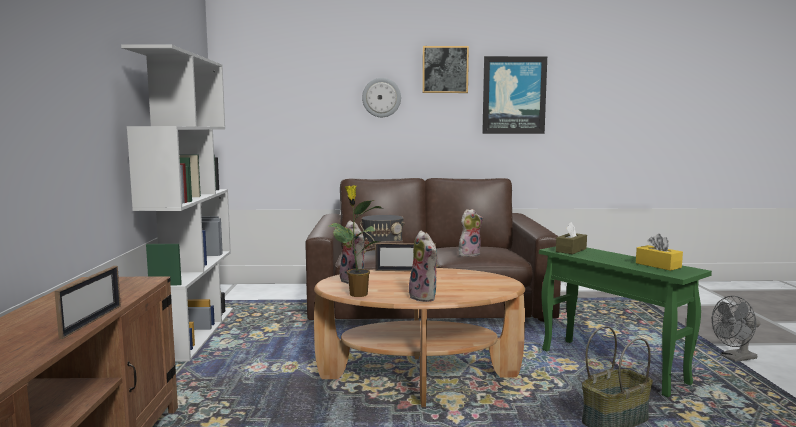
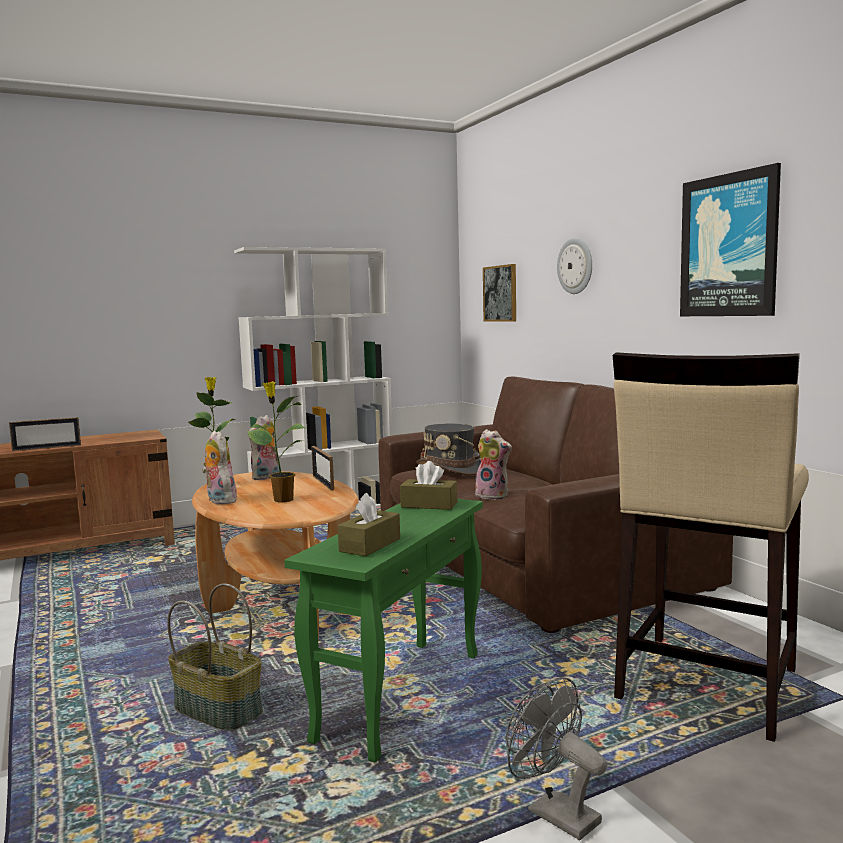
camera: 65 degrees right, 0 degrees up
(425, 297) = (219, 501): plush toy -> plush toy turned 105 degrees clockwise
(445, 69) = (640, 214): picture -> picture (500, 293)
(449, 283) = (282, 500): none -> potted plant
(622, 311) = (705, 684): none -> beige stool
(658, 265) = (370, 545): yellow tissue box -> brown tissue box

